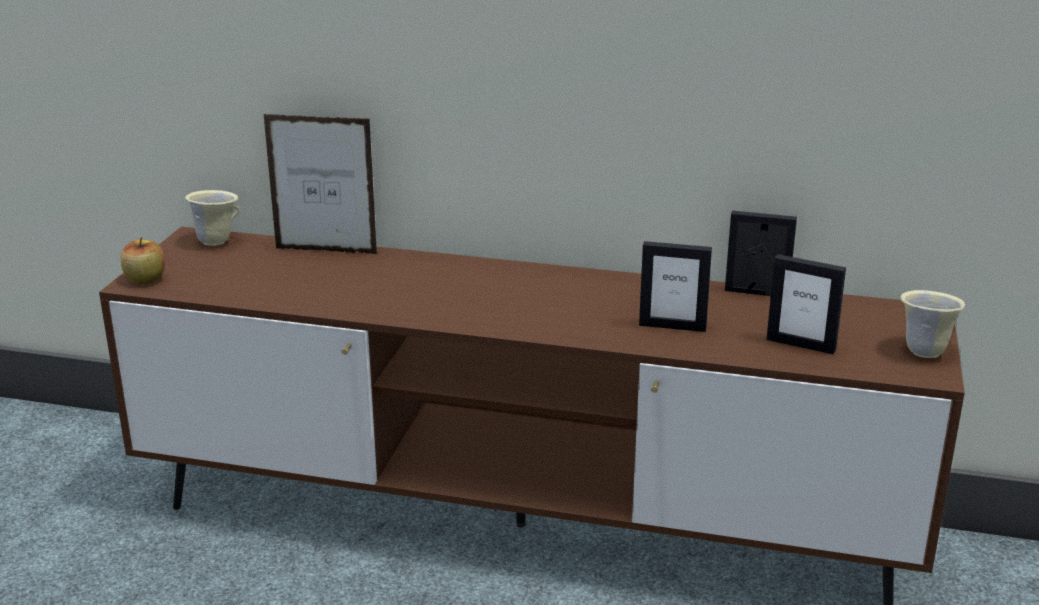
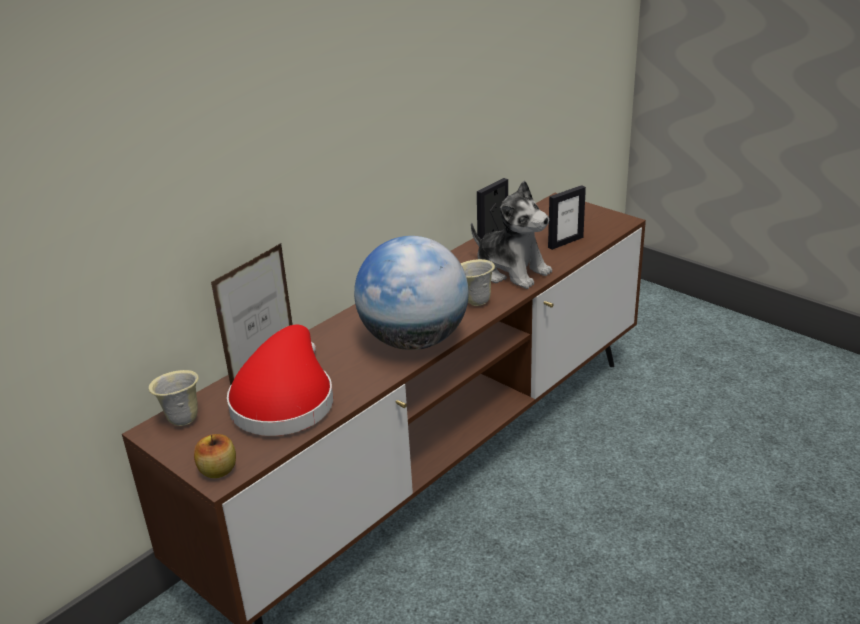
camera: 60 degrees left, 5 degrees up
(277, 275) = (284, 400): none -> red hat
(444, 308) = (414, 340): none -> globe
(672, 326) = (512, 271): picture frame -> plush toy
(924, 351) = (598, 215): beige mug -> beige mug (474, 301)

